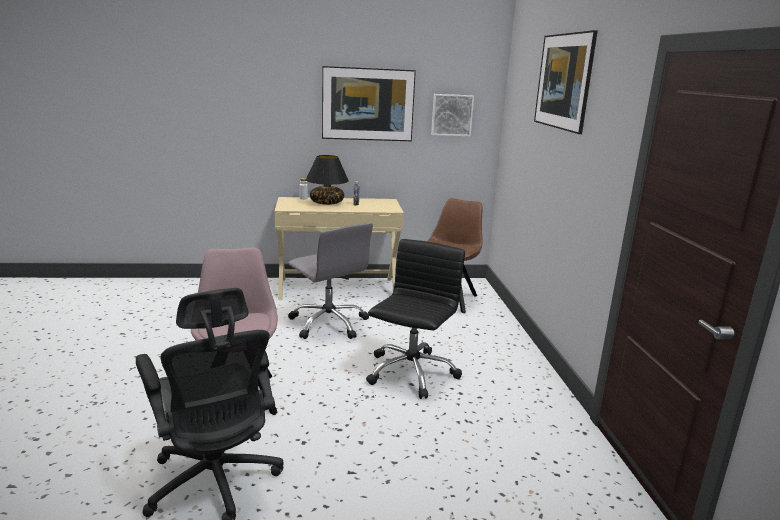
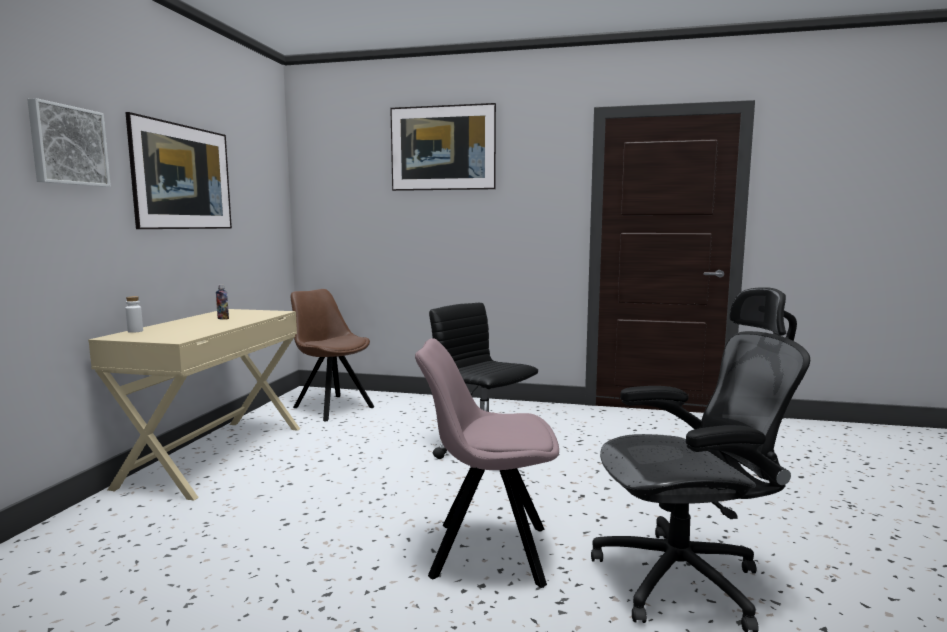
camera: 70 degrees left, 10 degrees down
(326, 203) = (187, 325): black table lamp -> none
(329, 323) = (325, 473): grey office chair -> none
(451, 115) = (257, 194): picture -> picture (68, 145)

